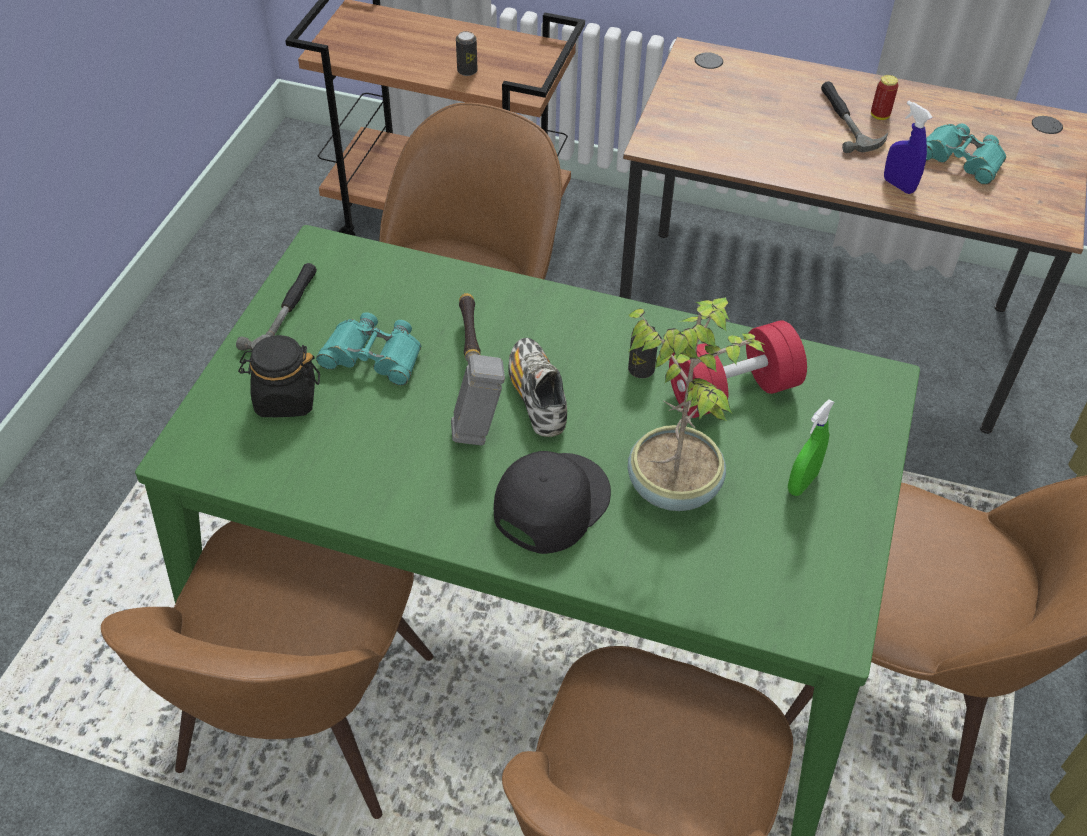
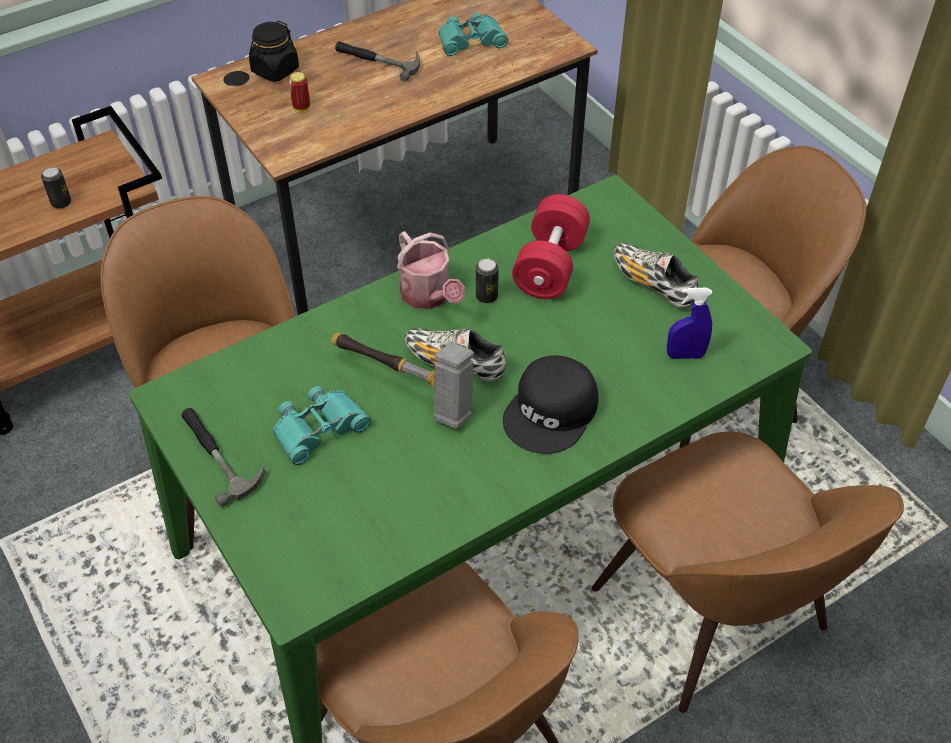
camera: 50 degrees left, 0 degrees up
(285, 398) = (304, 505): black jar -> black jar (275, 70)
(550, 502) = (552, 412): black cap -> black cap turned 135 degrees counterclockwise
(597, 332) = (429, 296): none -> watering can
(674, 485) = (597, 342): potted plant -> none
(802, 482) = (652, 283): green spray bottle -> shoe
(879, 116) = (391, 45): can -> can (301, 108)
(898, 185) = (461, 80): blue spray bottle -> blue spray bottle (685, 355)

